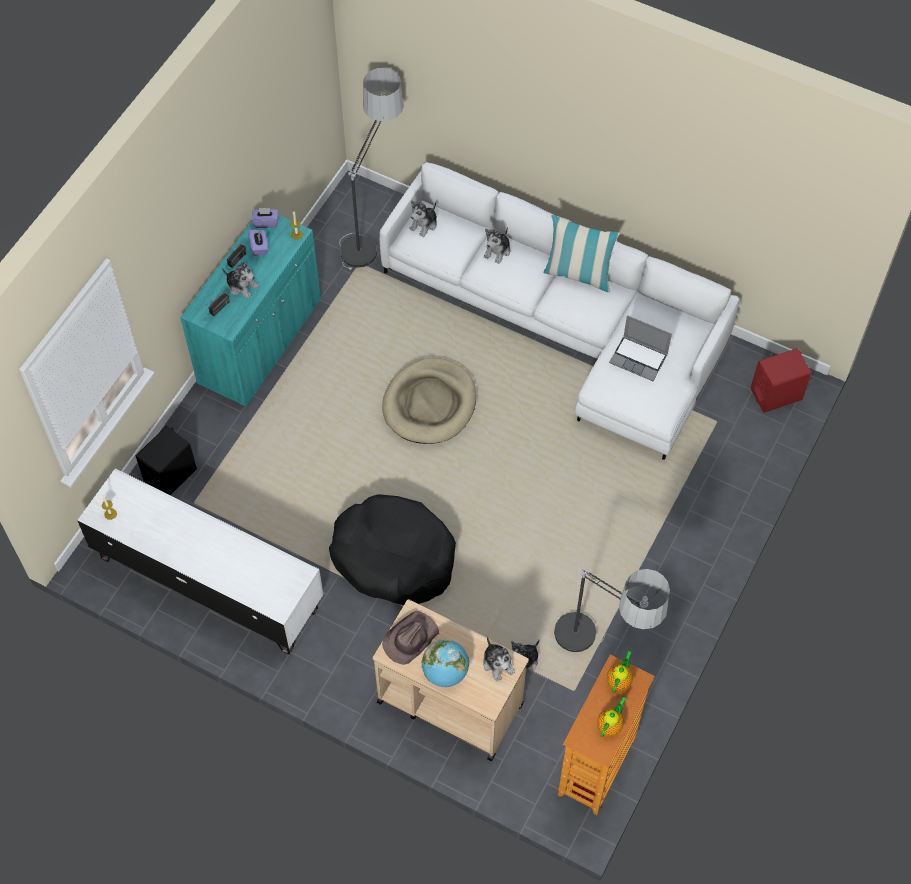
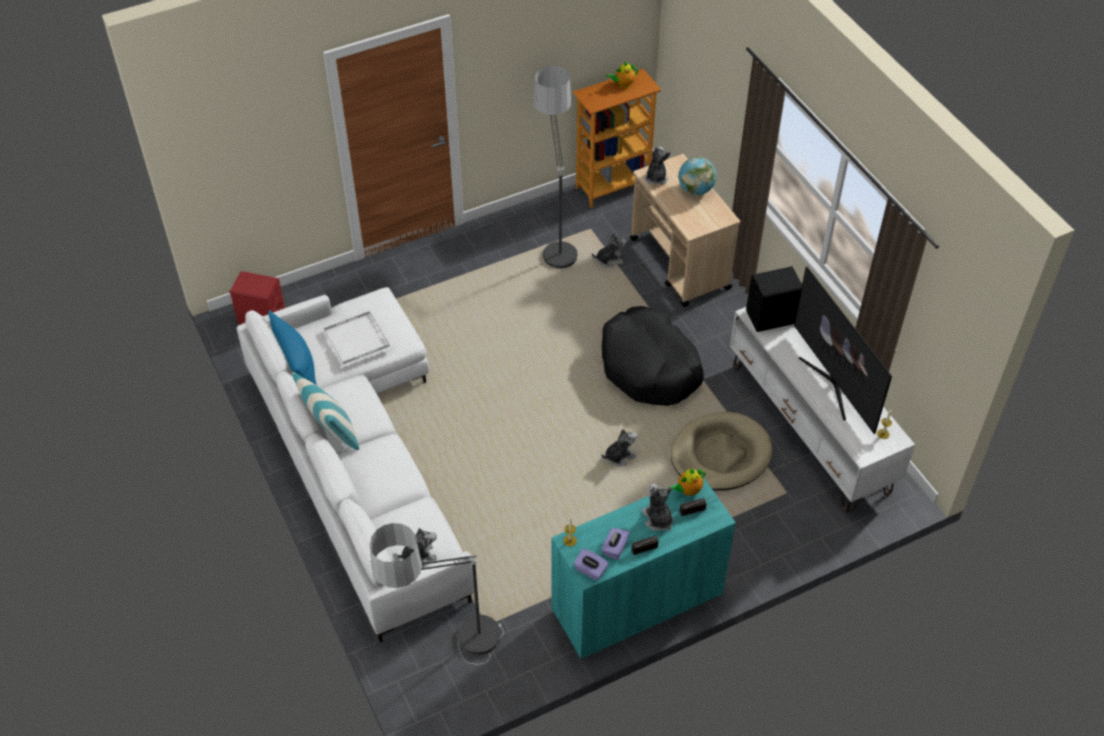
camera: 145 degrees left, 10 degrees down
(170, 475) = (794, 527): black speaker -> black speaker (770, 317)
(181, 540) = (833, 383): none -> television
(410, 639) = (705, 218): brown hat -> none
(430, 404) = (530, 460): beige dog bed -> beige dog bed (720, 454)
(497, 251) = (378, 491): plush toy -> plush toy (619, 456)
(619, 680) = (596, 99): teapot -> teapot (687, 490)
(639, 358) = (355, 340): laptop -> white tray
(665, 312) = (296, 365): none -> blue pillow

